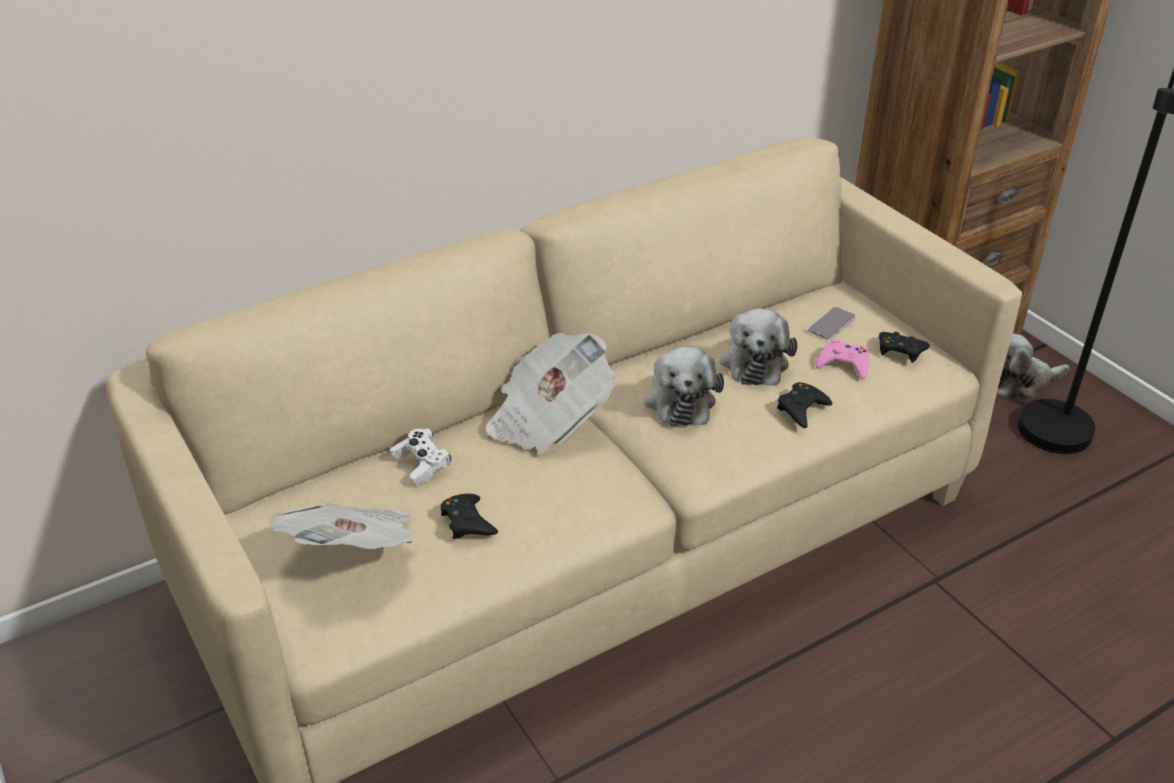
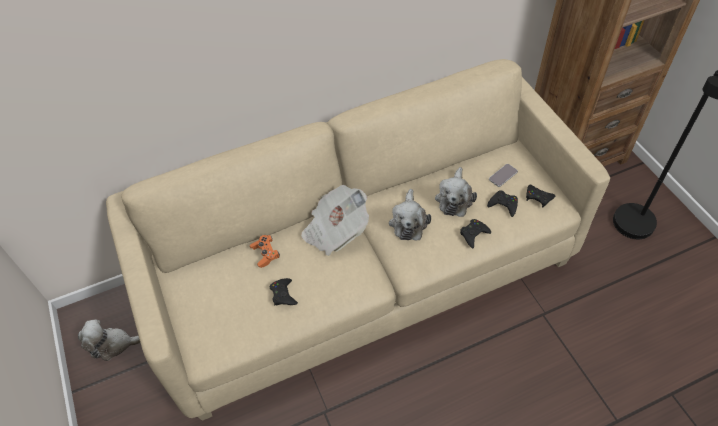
camera: 10 degrees right, 15 degrees up
(355, 551) = (225, 307): newspaper -> none
(422, 464) = (265, 254): white game controller -> orange game controller
(843, 364) = (503, 205): pink game controller -> black game controller
(1020, 383) = (621, 188): plush toy -> plush toy (112, 345)

